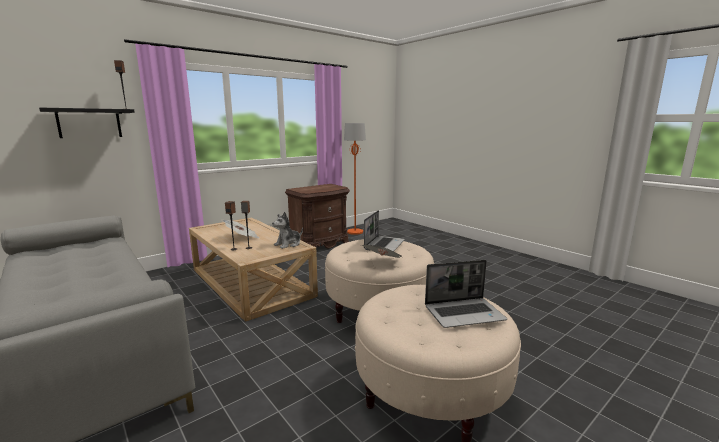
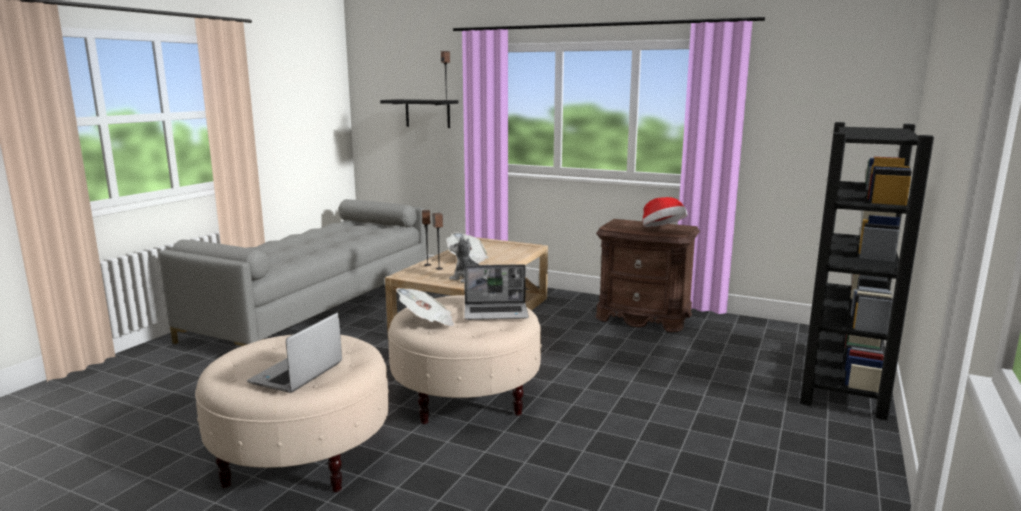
camera: 65 degrees right, 0 degrees up
(329, 187) = (662, 230): none -> hat
(355, 232) = (733, 326): orange floor lamp -> none
(424, 232) = (843, 378): none -> black bookcase
(464, 313) = (297, 374): laptop -> laptop turned 60 degrees clockwise

